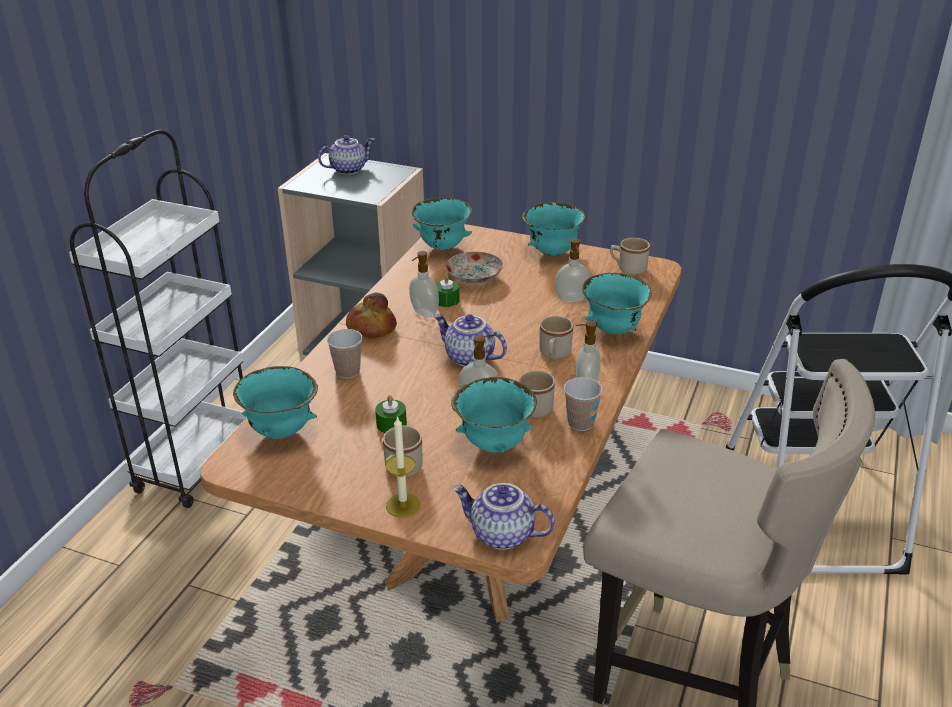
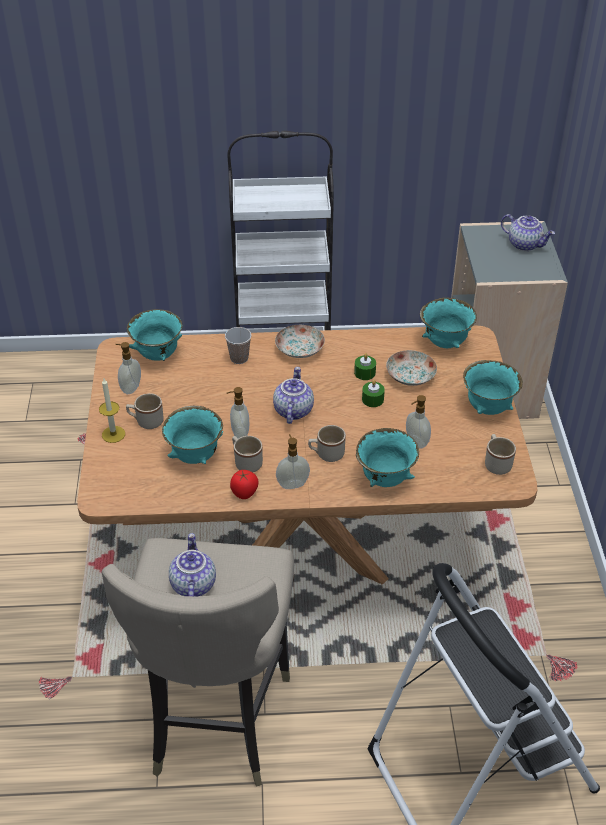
camera: 65 degrees right, 10 degrees up
(371, 328) = (300, 349): bread -> plate
(391, 424) = (192, 400): green candle -> green candle (372, 399)
(423, 313) = (338, 367): soap dispenser -> soap dispenser (130, 388)
(501, 535) = (105, 488): teapot -> teapot (192, 584)
(580, 423) = (244, 493): cup -> tomato

